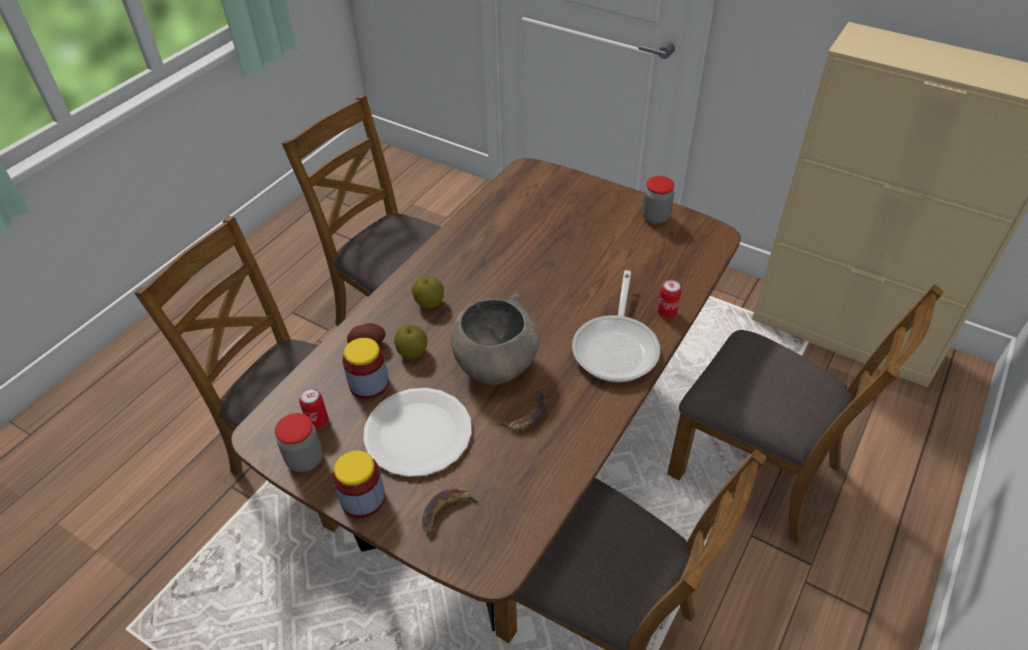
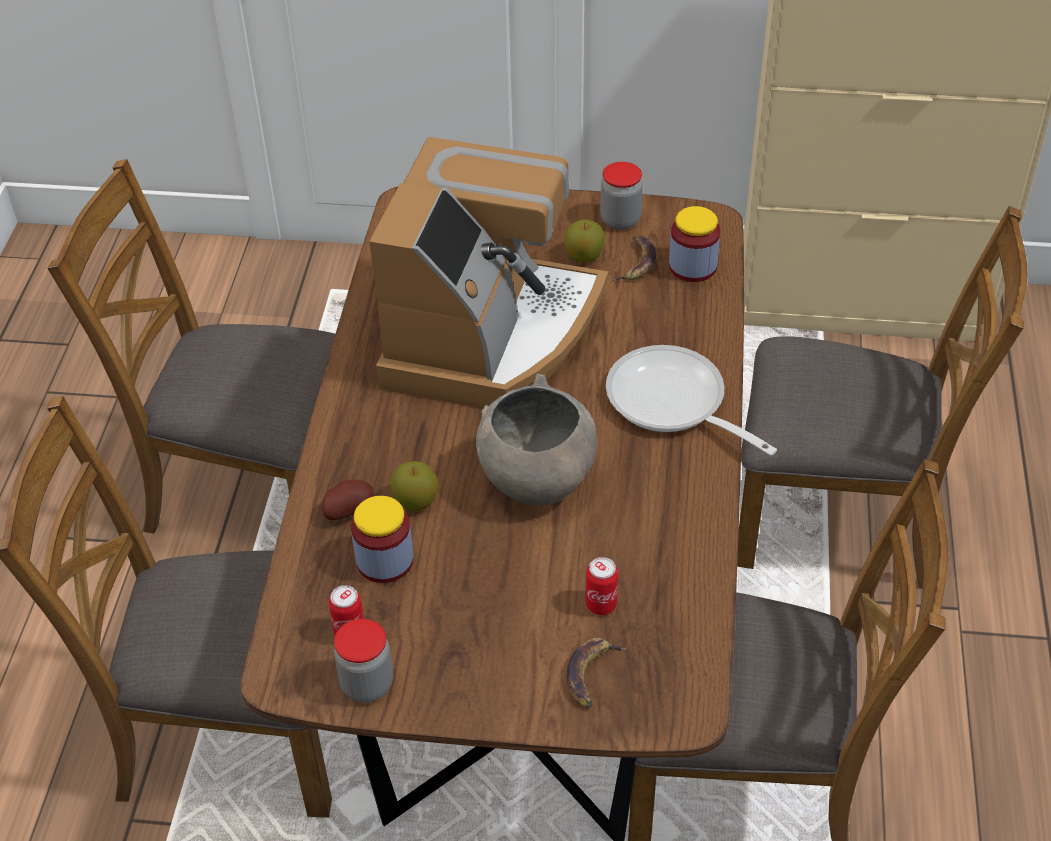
camera: 25 degrees left, 0 degrees up
(363, 498) = (476, 700): jar -> jar (692, 266)
(418, 433) = (493, 598): white plate -> none
(429, 303) = (394, 429): apple -> apple (584, 256)
(525, 264) = (490, 335): none -> coffee machine
(527, 415) = (615, 525): banana -> banana (636, 262)
(617, 347) = (673, 404): frying pan -> frying pan turned 150 degrees clockwise
(667, 312) = (707, 340): can -> can (601, 604)

